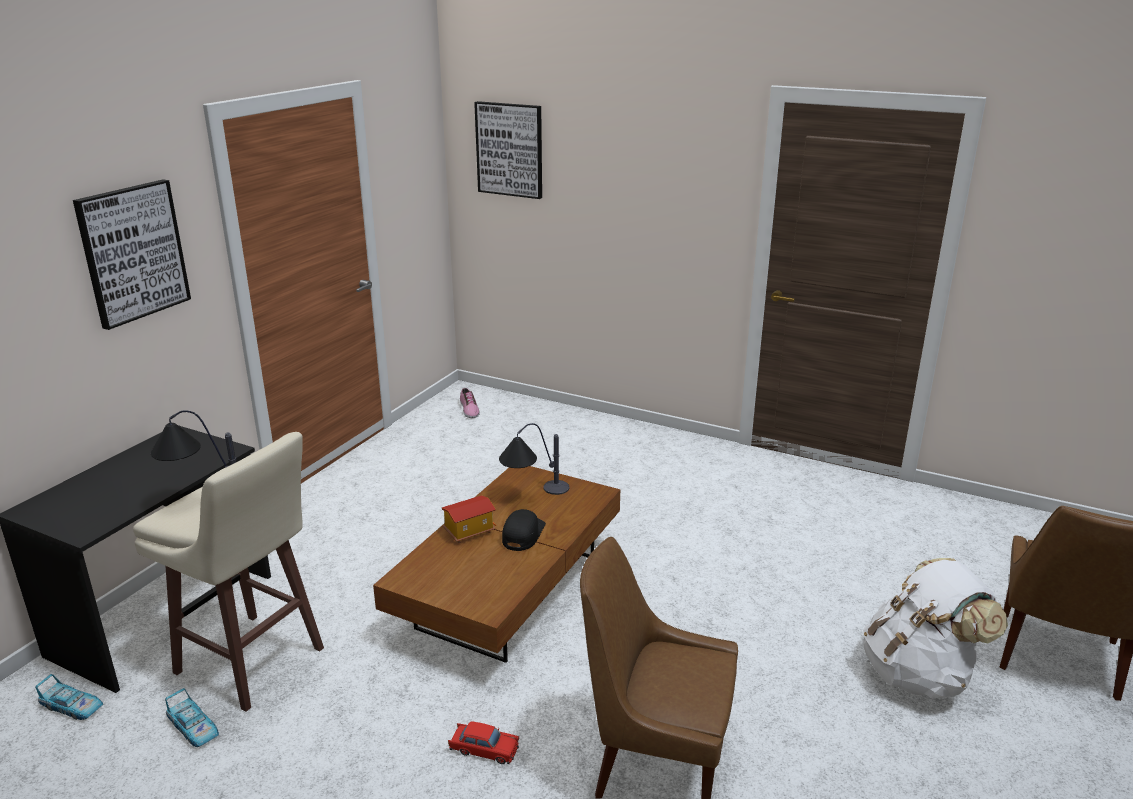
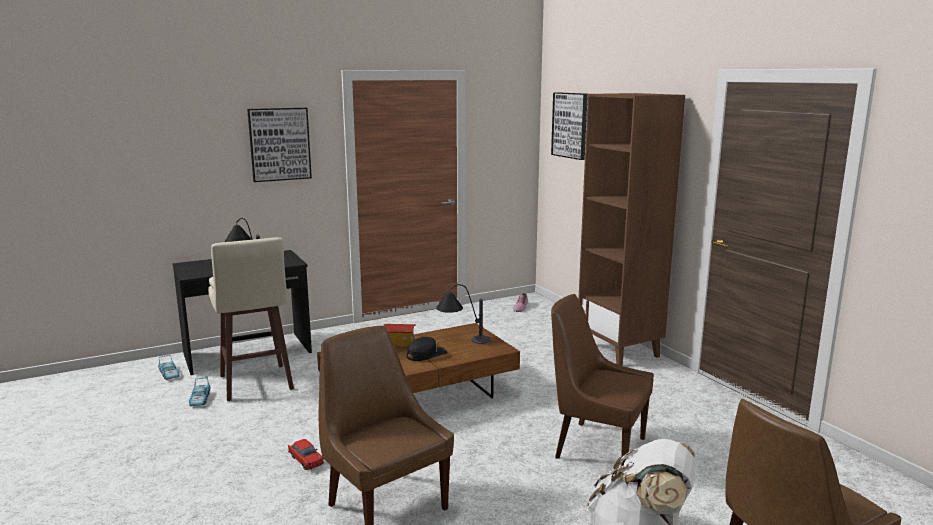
camera: 35 degrees right, 10 degrees down
(648, 440) = (620, 351): none -> brown bookcase
(766, 579) = (596, 447): none -> brown chair

